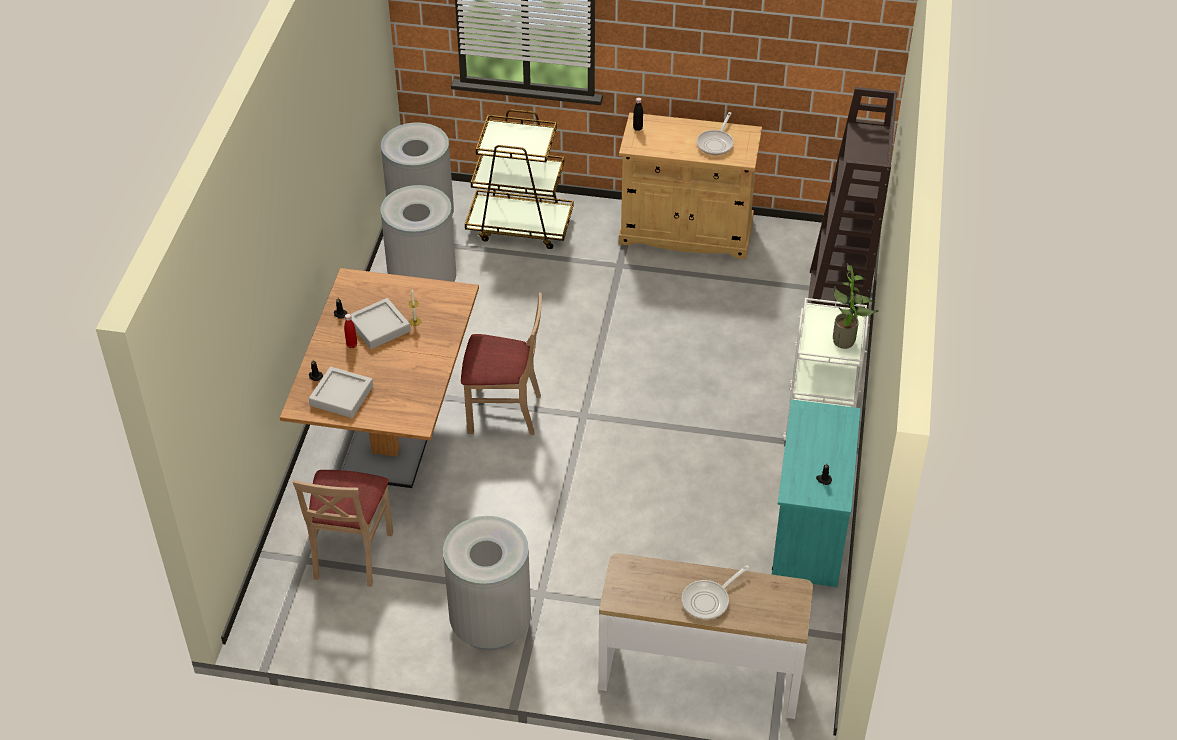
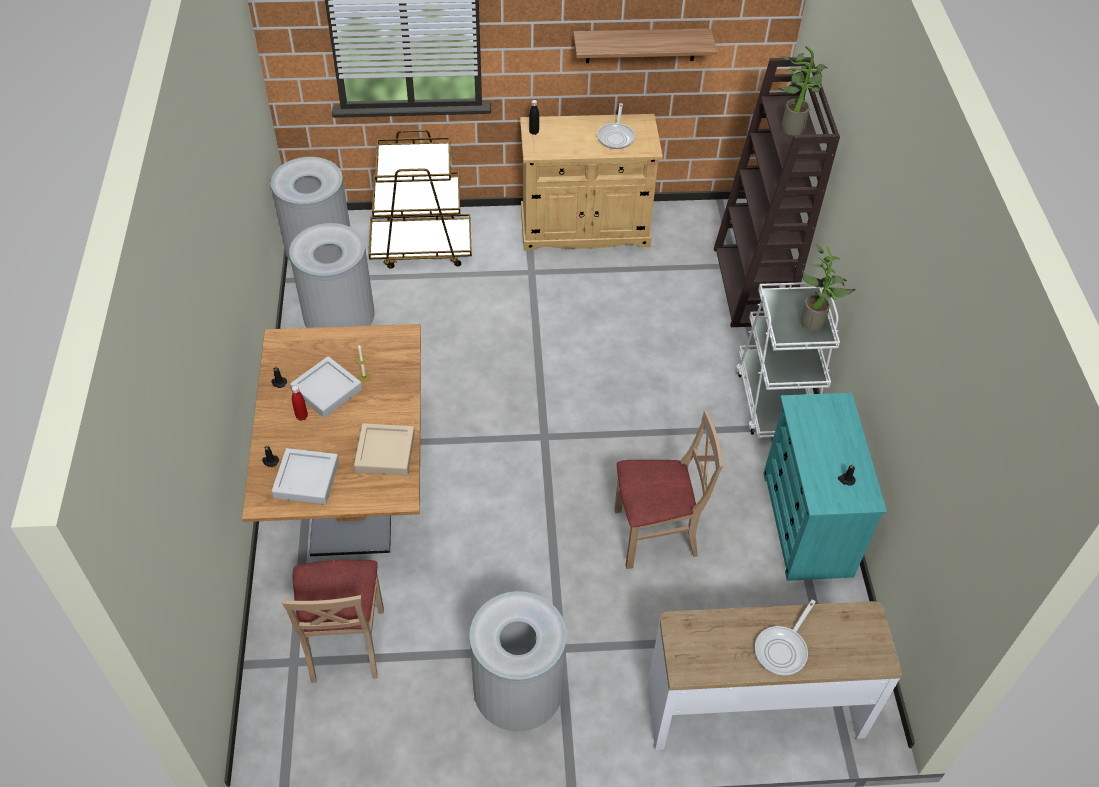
camera: 15 degrees left, 5 degrees up
(415, 386) = (385, 453): none -> beige tray
(504, 412) = (463, 448): beige chair -> beige chair (655, 534)
(749, 59) = (641, 45): none -> shelf
(867, 154) = (793, 126): none -> potted plant

